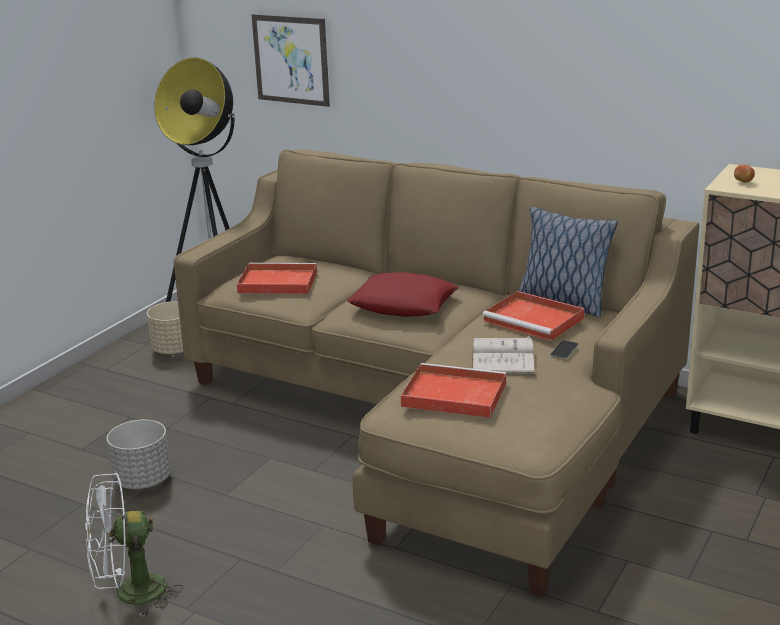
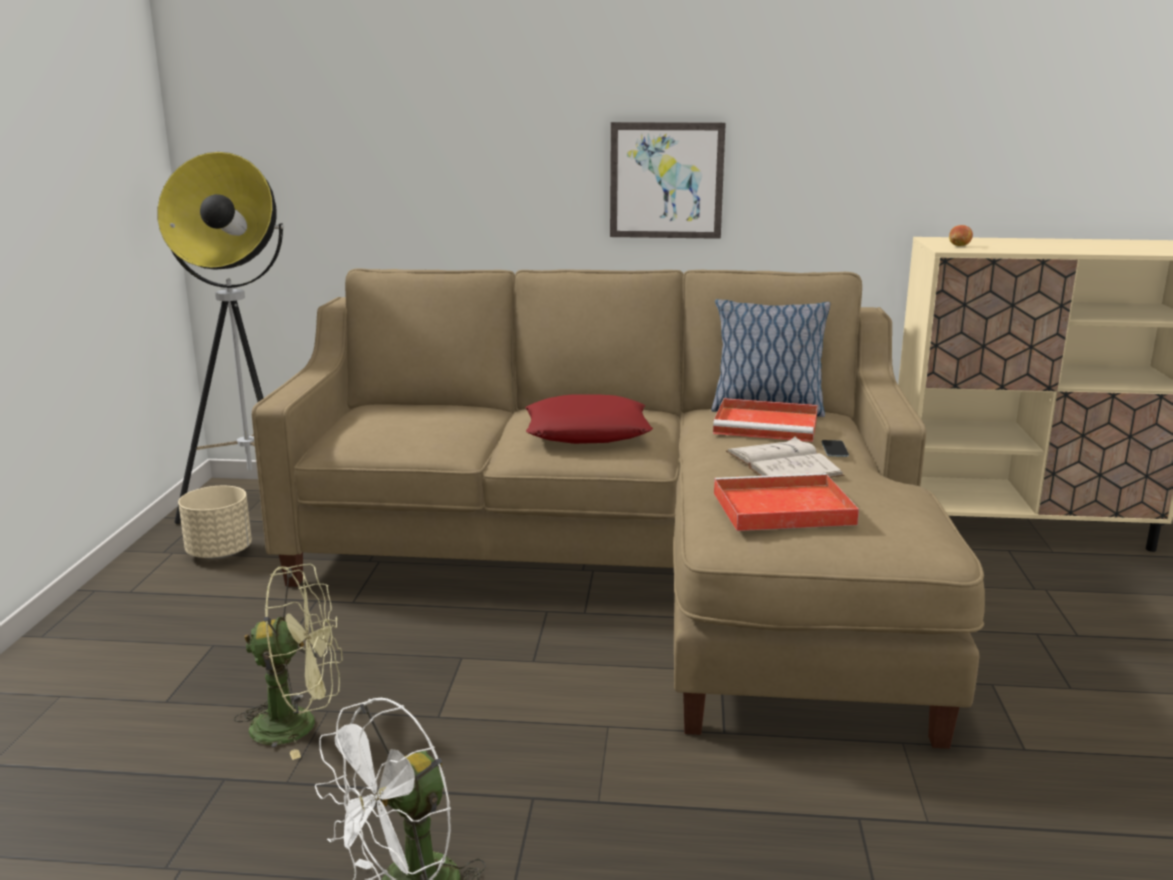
camera: 25 degrees left, 5 degrees down
(143, 480) = (299, 724): grey planter -> green fan
(276, 282) = (398, 429): red tray -> none
(291, 60) = (341, 158): picture -> picture (666, 180)

